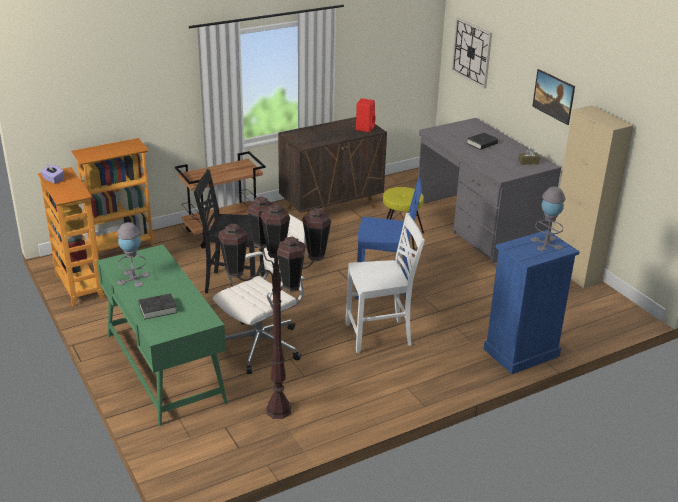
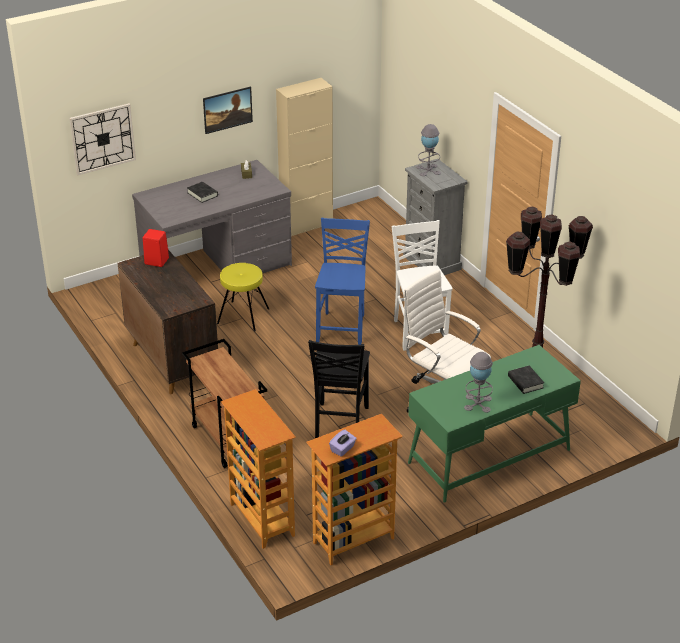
camera: 90 degrees left, 5 degrees up
(521, 353) = (432, 262): blue dresser -> grey dresser

